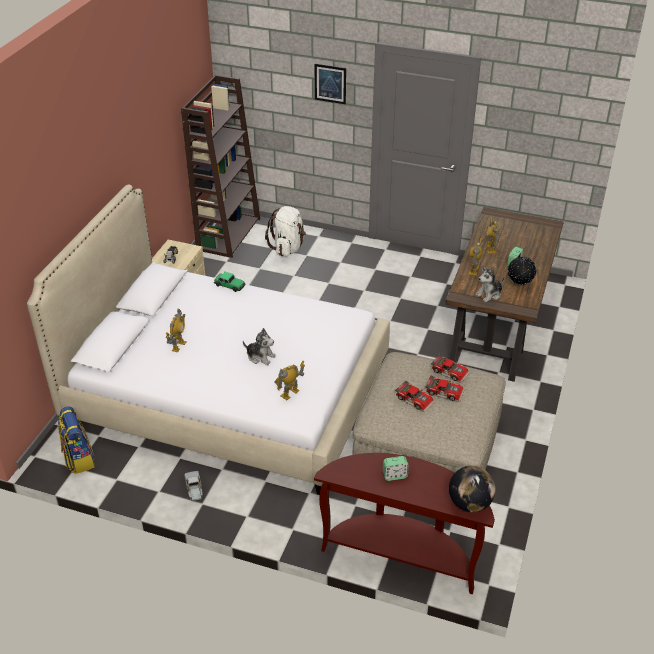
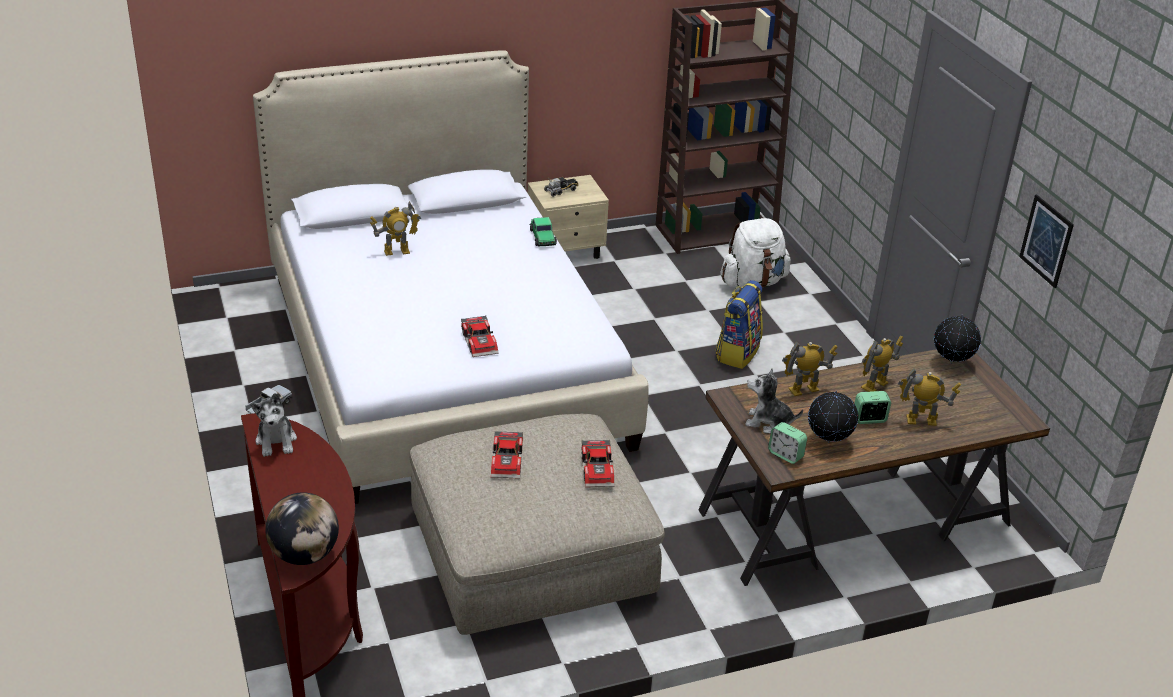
camera: 50 degrees right, 5 degrees down
(78, 458) = (241, 313): backpack -> backpack (737, 353)
(260, 357) = (440, 309): plush toy -> plush toy (276, 441)
(290, 393) = (397, 355): toy robot -> toy robot (921, 421)
(330, 83) = (875, 58): picture -> picture (1046, 241)
(395, 475) = (300, 473): alarm clock -> alarm clock (785, 455)
(444, 391) = (551, 480): toy car -> toy car (481, 342)
(493, 219) = (951, 362): none -> globe

